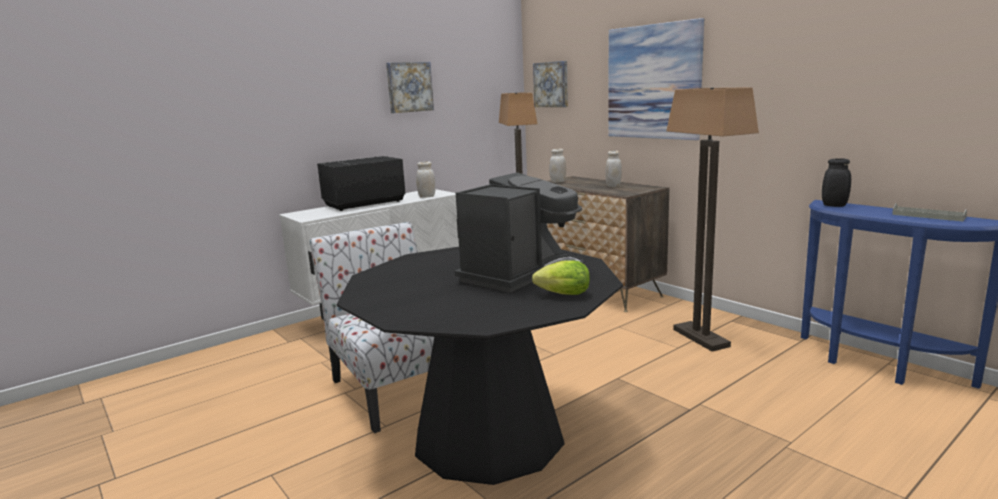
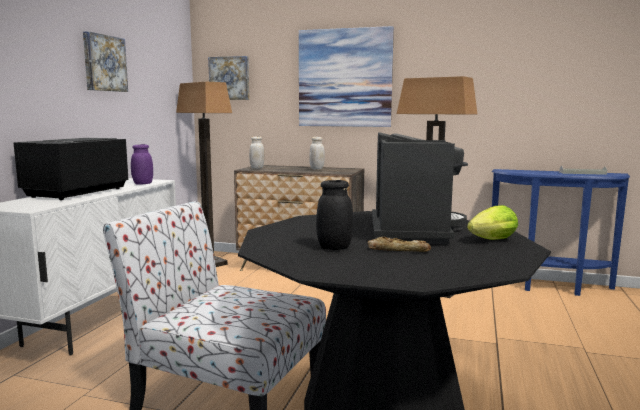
camera: 35 degrees left, 5 degrees down
(427, 196) = (143, 184): white jar -> purple jar
(460, 291) = (398, 250): none -> bread
(834, 205) = (516, 171): black jar -> black jar (334, 248)

